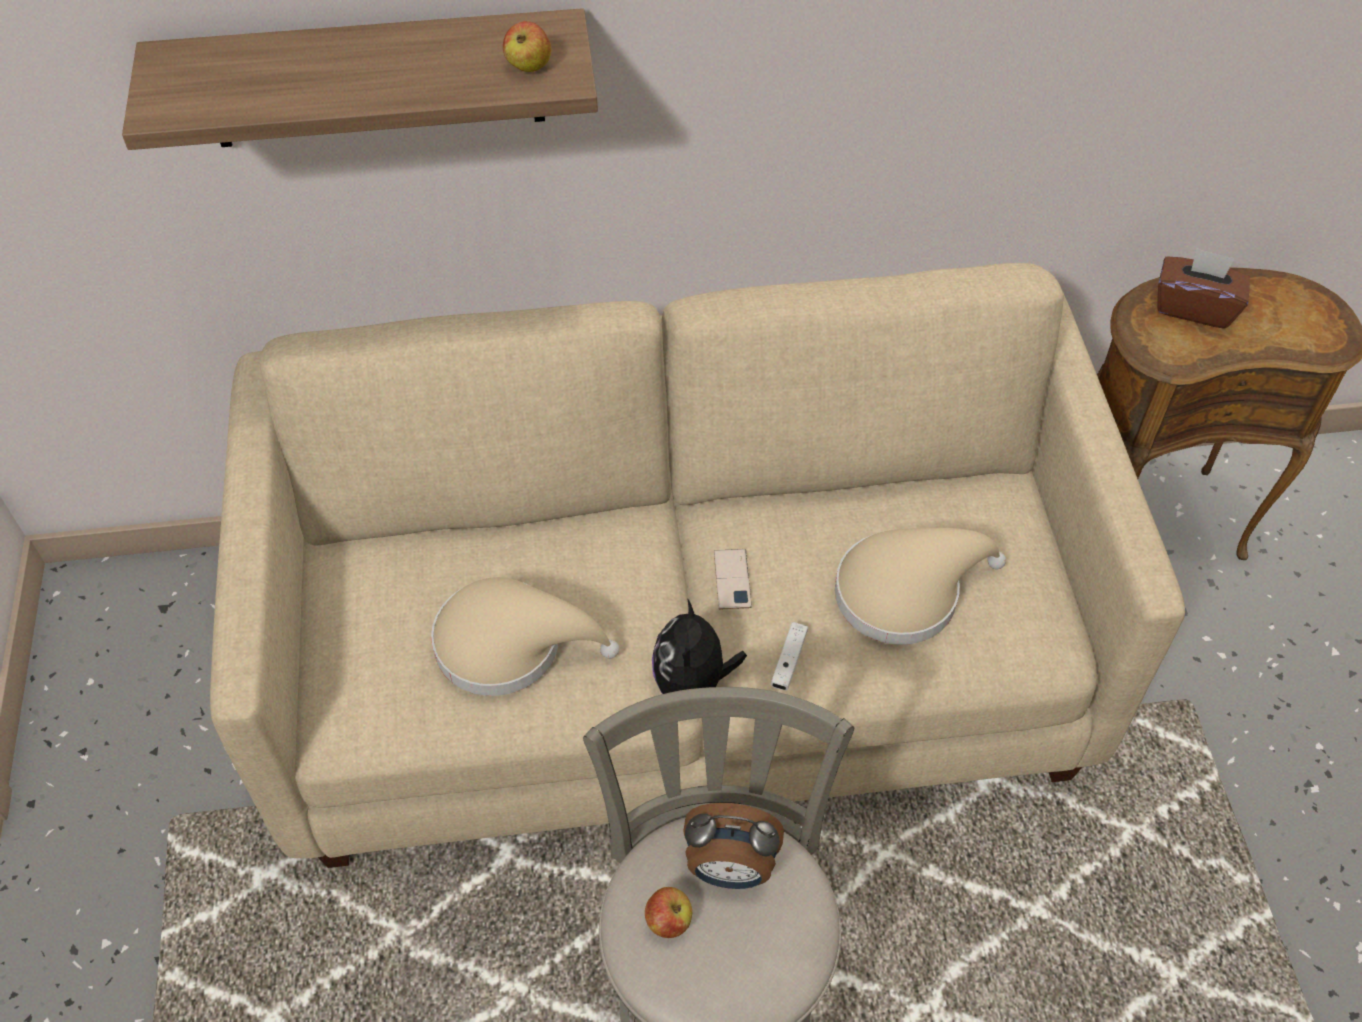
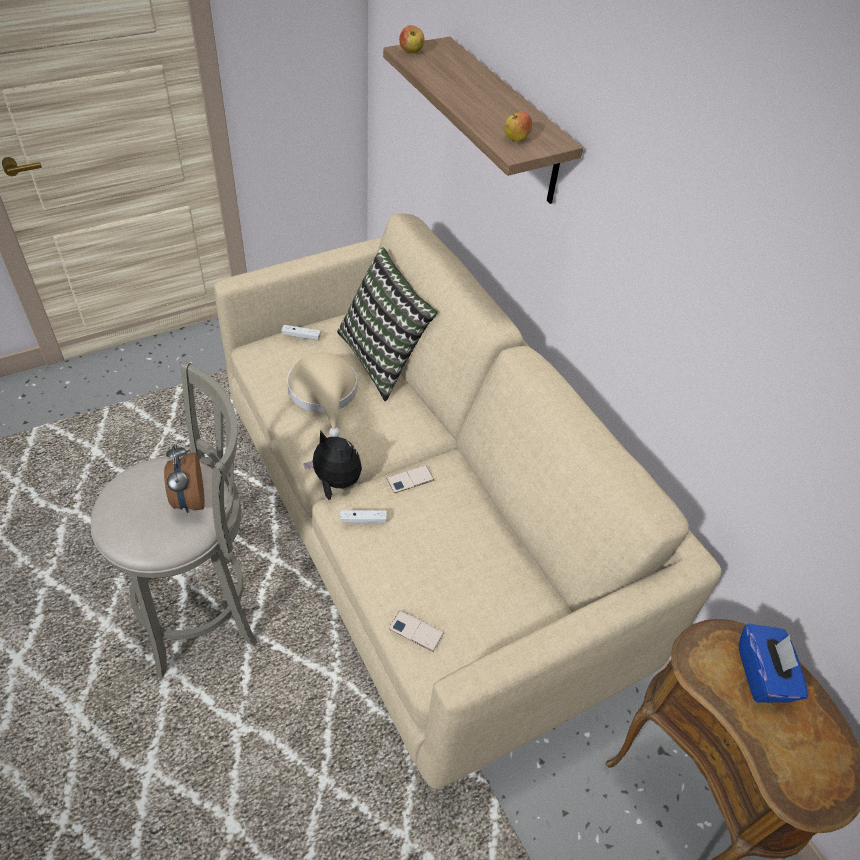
camera: 65 degrees right, 5 degrees down
(345, 645) = (301, 336): none -> white game controller
(462, 537) = (383, 358): none -> pillow
(668, 920) = (152, 481): apple -> apple (411, 52)
(693, 683) = (335, 482): plush toy -> plush toy turned 45 degrees clockwise
(906, 591) = (439, 569): beige hat -> none
(995, 650) = (416, 631): none -> phone
(1194, 307) = (763, 675): brown tissue box -> blue tissue box

